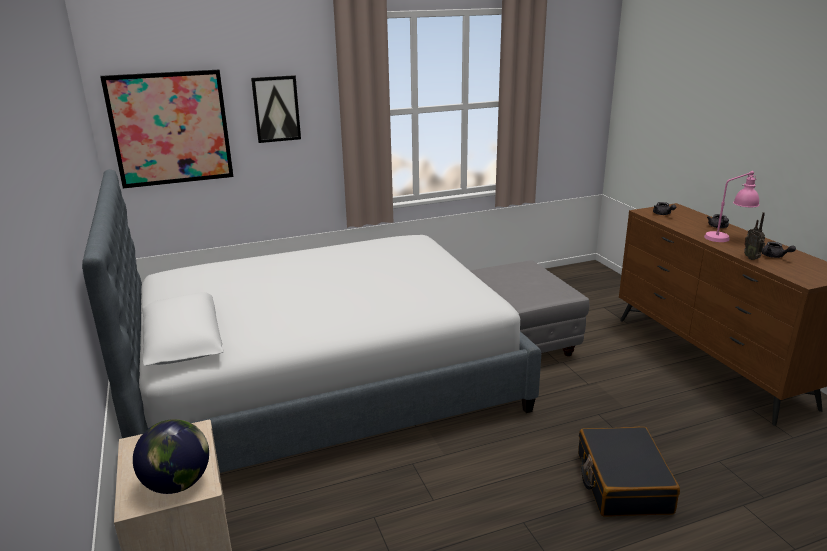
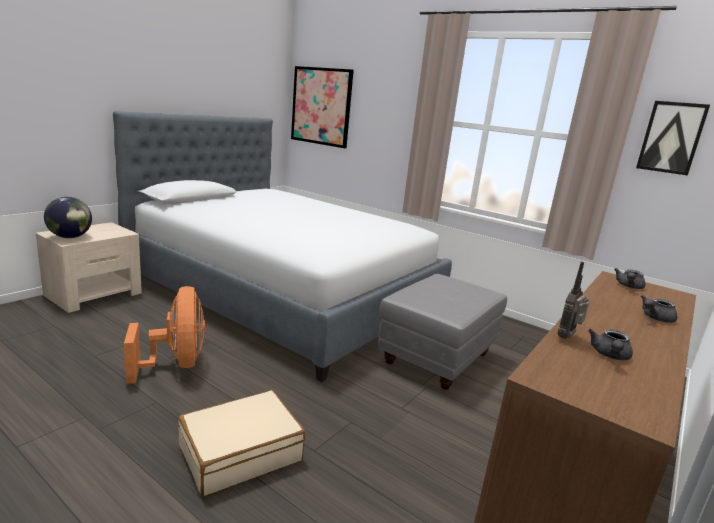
camera: 55 degrees right, 5 degrees down
(276, 109) = (381, 104): picture -> picture (671, 137)
(451, 496) = (176, 364): none -> orange fan
(622, 482) = (240, 452): black suitcase -> beige suitcase
(728, 238) = (619, 323): pink table lamp -> none

